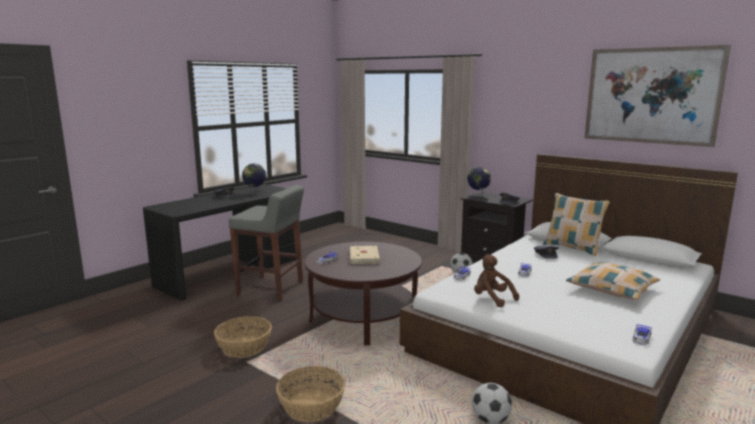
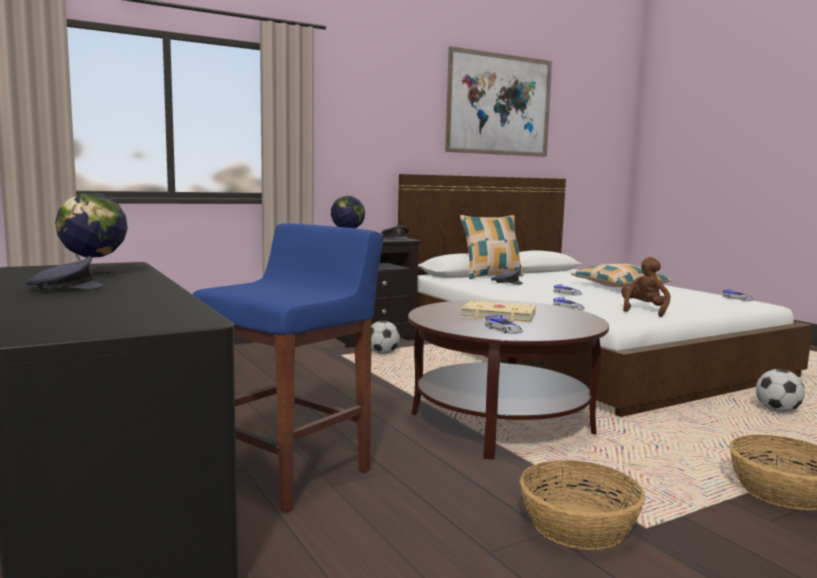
camera: 70 degrees left, 5 degrees down
(271, 288) = (290, 472): grey stool -> blue stool
(492, 298) = (644, 311): brown plush toy -> brown plush toy turned 135 degrees clockwise

